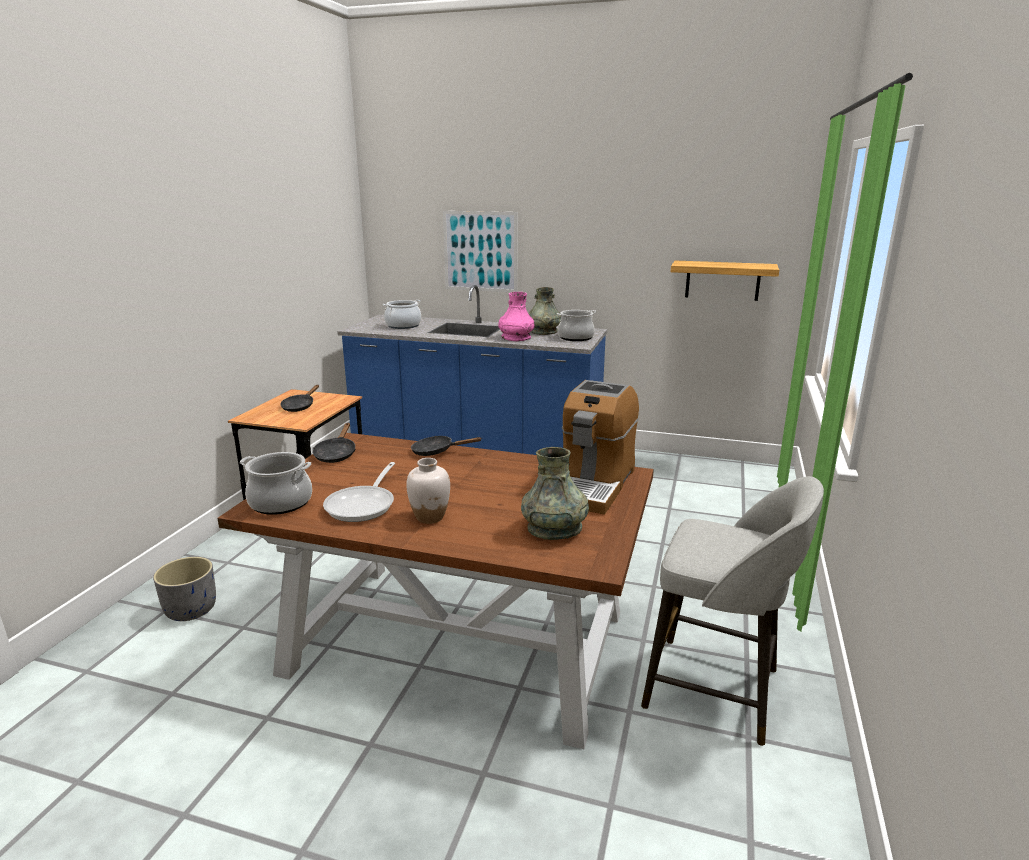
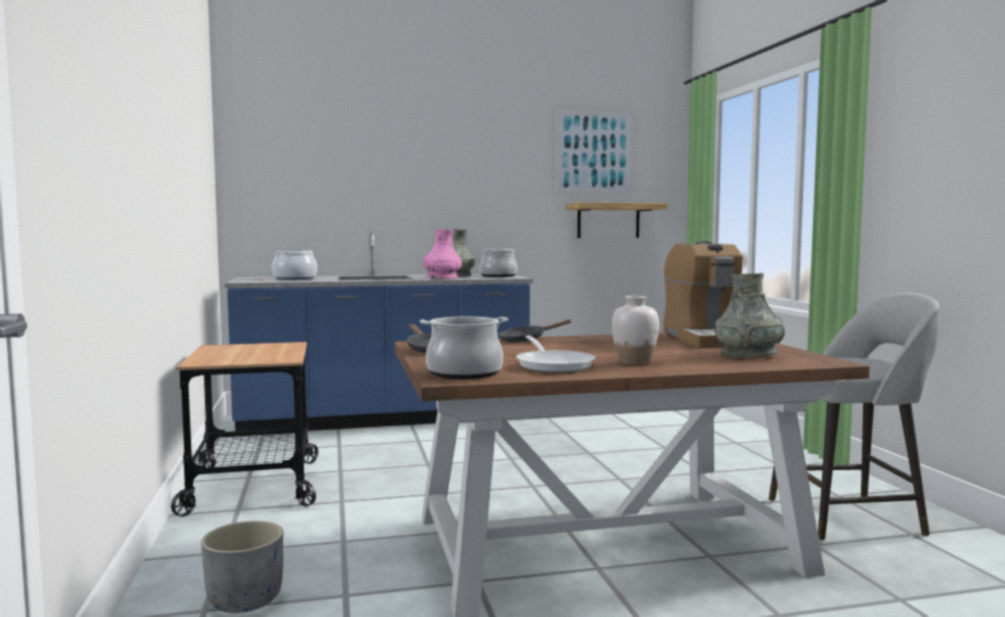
camera: 30 degrees left, 15 degrees down
(300, 406) = (248, 352): black frying pan -> none
(480, 251) = (367, 200): picture -> picture (593, 152)

